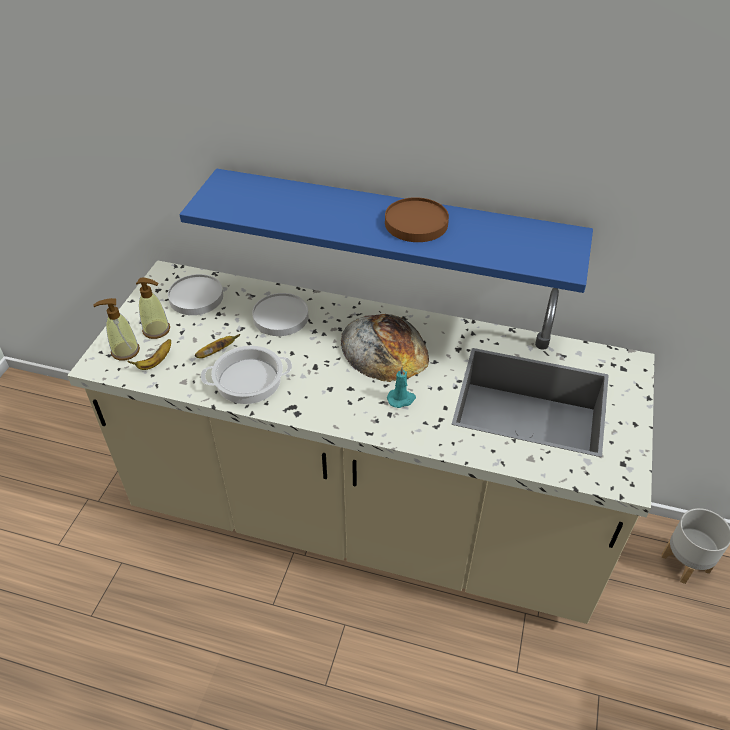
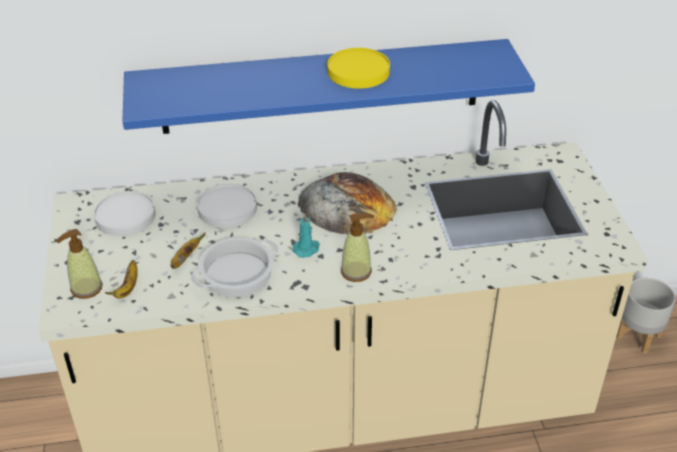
camera: 25 degrees left, 5 degrees down
(156, 330) = (106, 258): soap dispenser -> soap dispenser (356, 271)
(401, 399) = (392, 243): turquoise candle -> turquoise candle (307, 249)
(416, 223) = (359, 72): brown plate -> yellow plate

